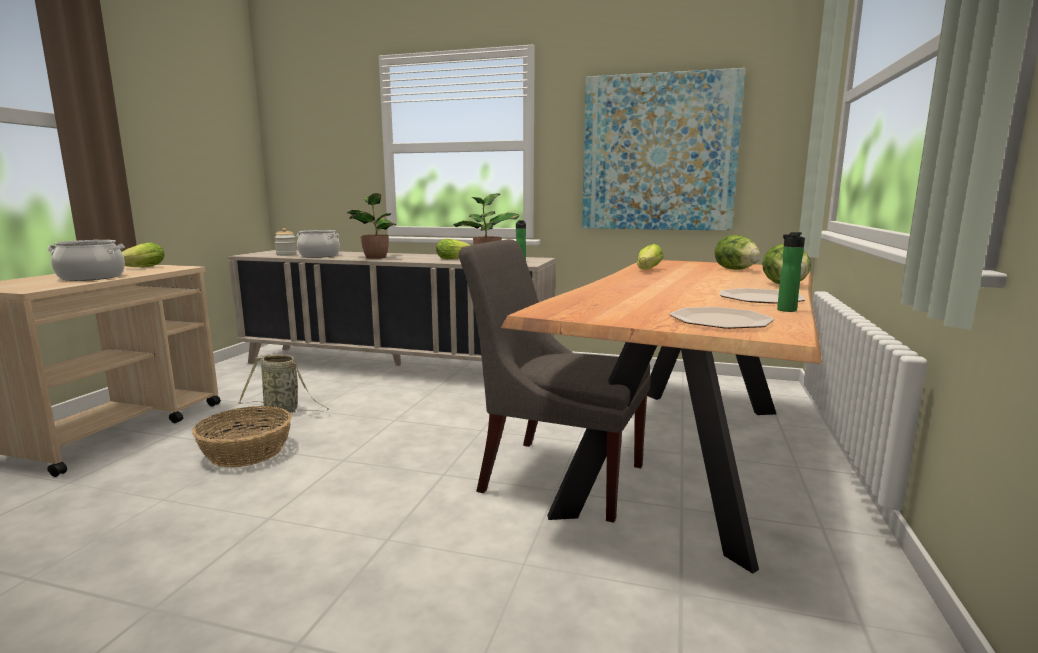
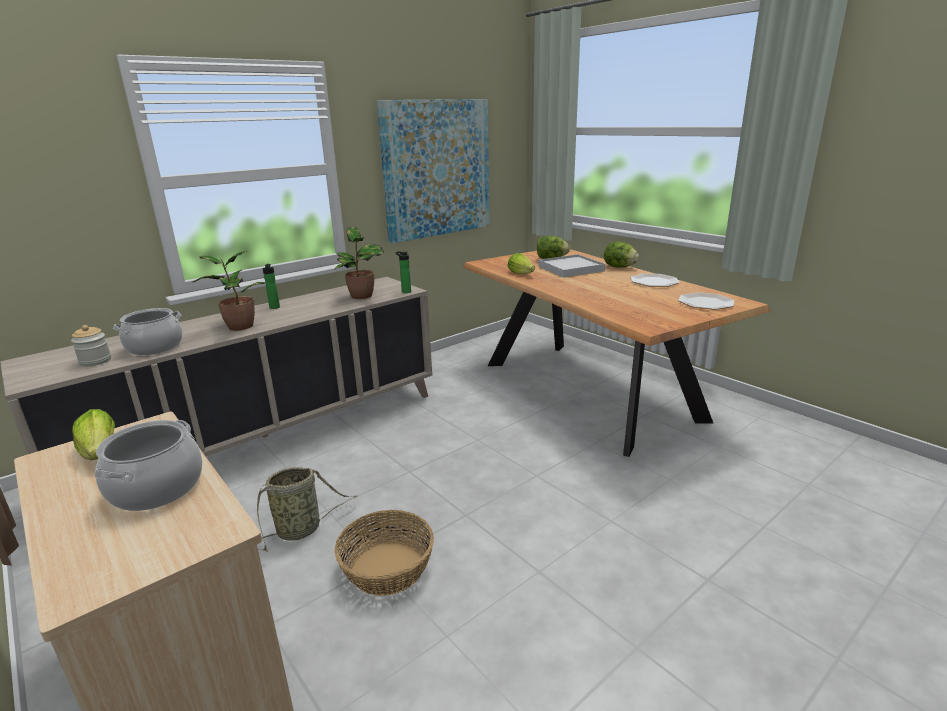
camera: 55 degrees left, 10 degrees up
(455, 258) = (323, 302): lettuce -> none
(555, 475) = (576, 436): grey chair -> none
(717, 276) = (571, 269): none -> white tray
(785, 310) = (690, 287): bottle -> bottle (274, 308)

